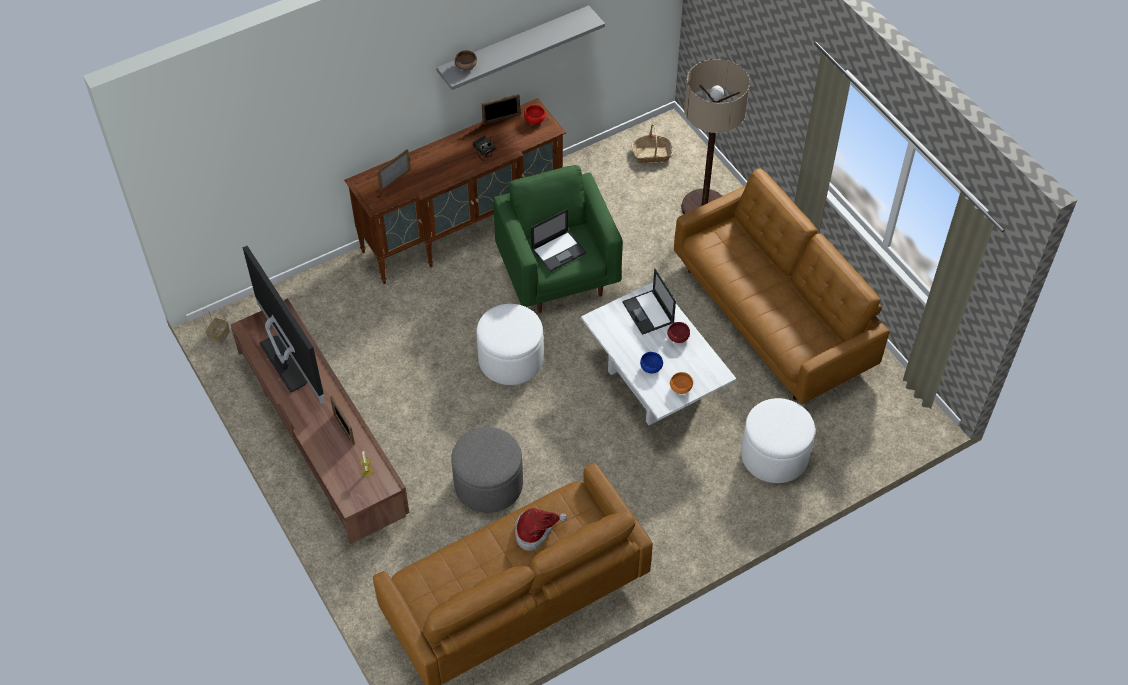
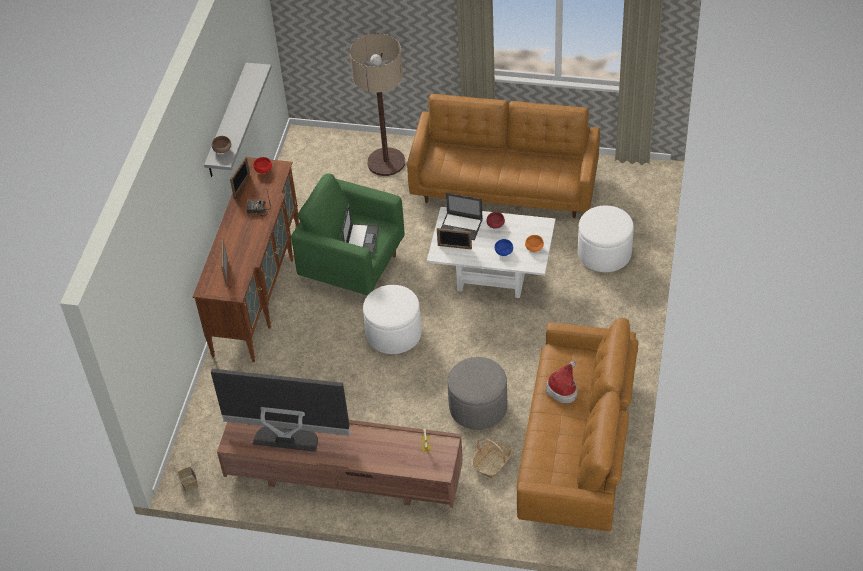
camera: 45 degrees left, 5 degrees down
(344, 429) = (378, 439): picture frame -> picture frame (454, 247)
(652, 154) = (314, 158): basket -> basket (492, 463)

